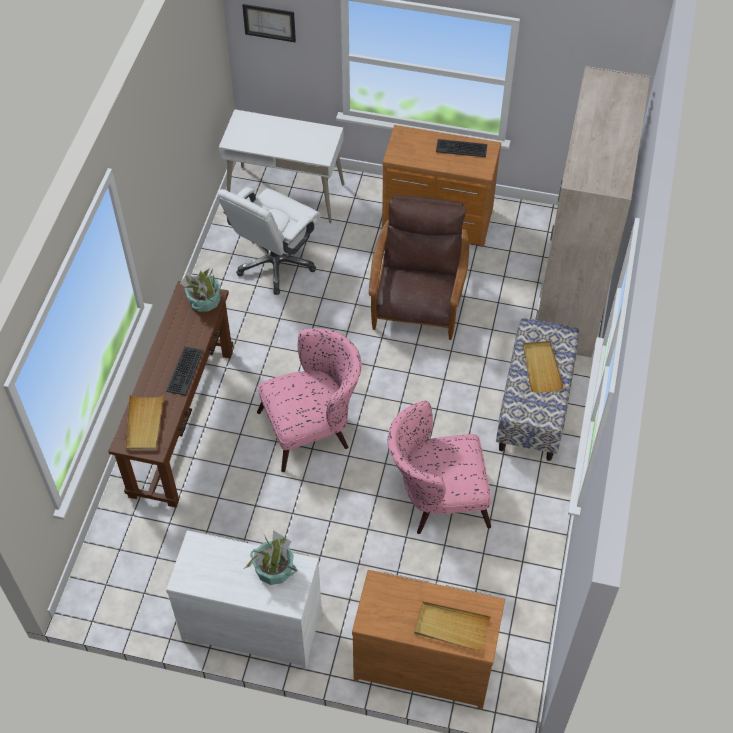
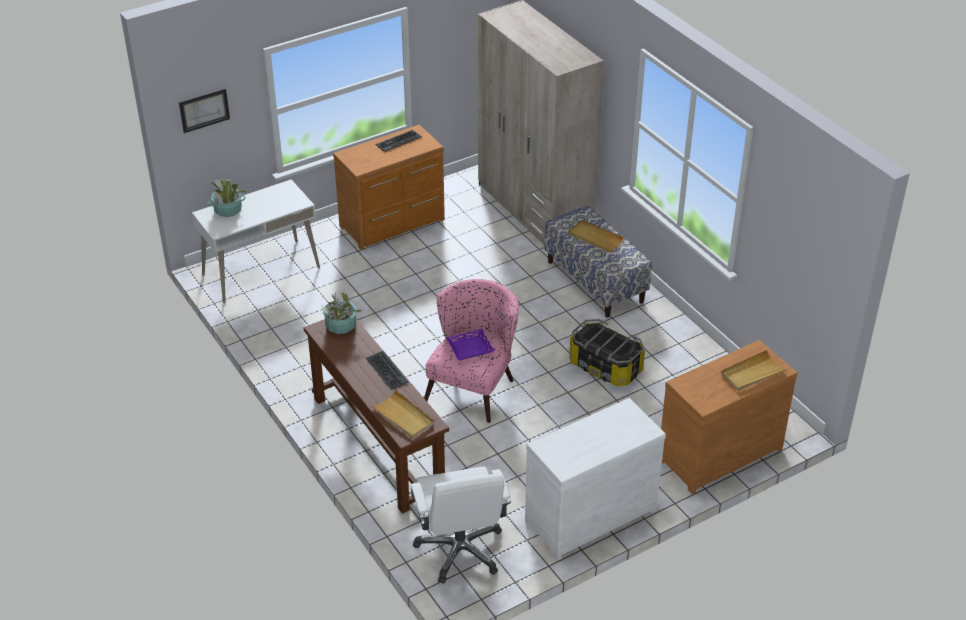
camera: 45 degrees left, 15 degrees down
(274, 569) = (611, 422): potted plant -> potted plant (228, 210)
(275, 264) = (312, 314): white office chair -> white office chair (460, 550)
(300, 396) = (470, 347): none -> purple tray
(418, 300) = (442, 273): brown armchair -> none
(436, 497) = (605, 367): pink armchair -> storage box

